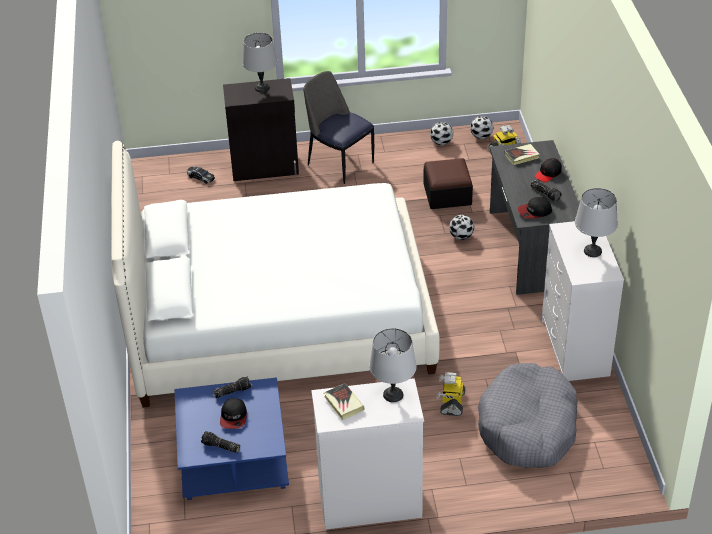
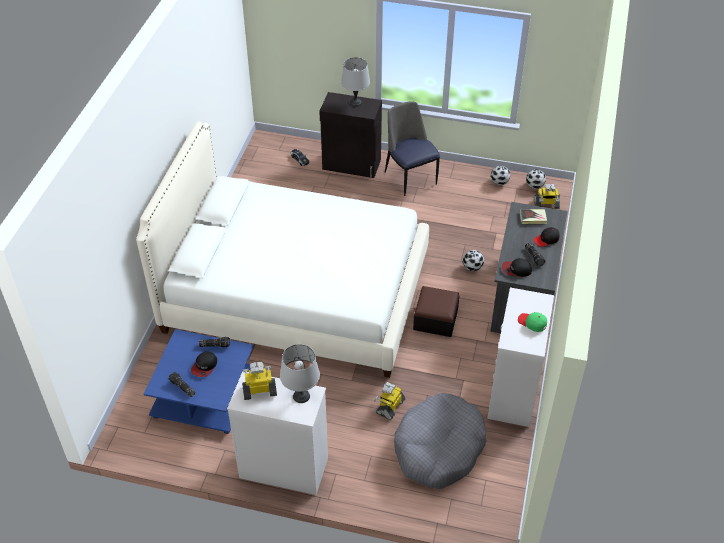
camera: 20 degrees right, 5 degrees up
(343, 403) = (260, 390): book -> toy robot
(447, 194) = (480, 228): ottoman -> ottoman (435, 319)
(593, 251) = (532, 323): grey table lamp -> green cap

